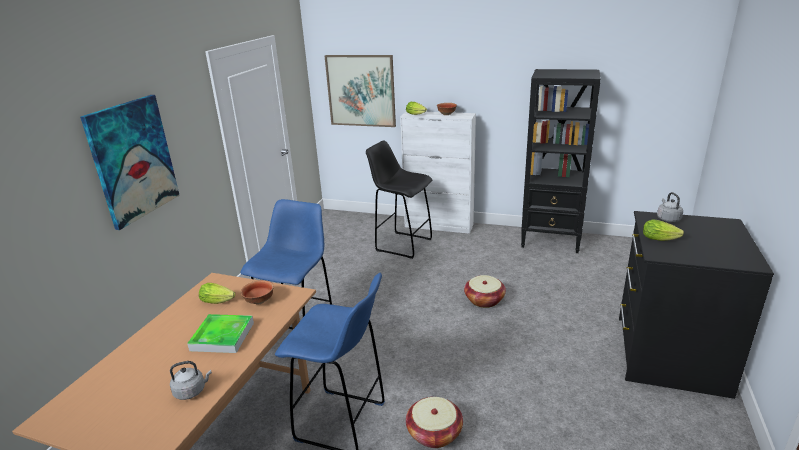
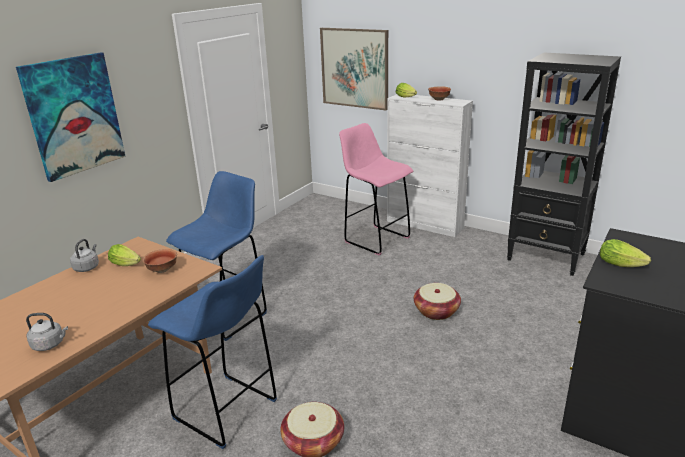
camera: 15 degrees right, 0 degrees up
(222, 336) = (108, 298): tray -> none
(402, 244) = (375, 239): black stool -> pink stool
(667, 218) = (647, 242): grey kettle -> grey kettle (87, 267)

